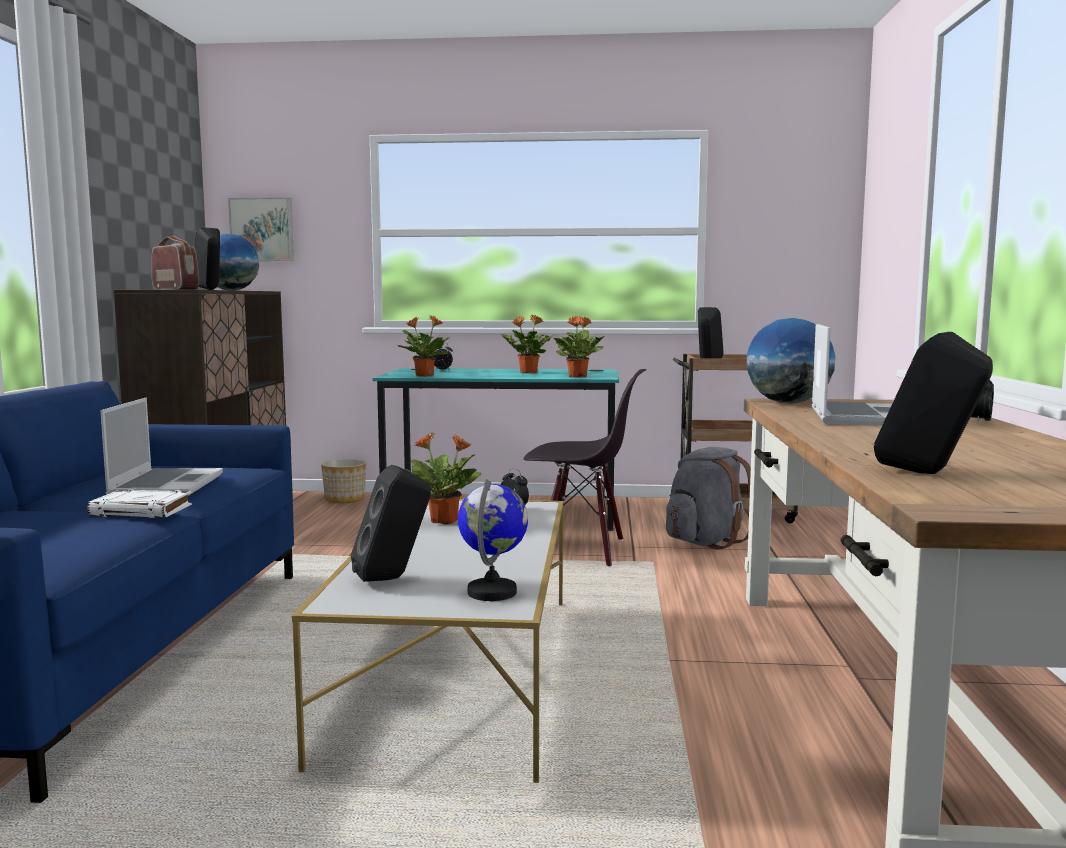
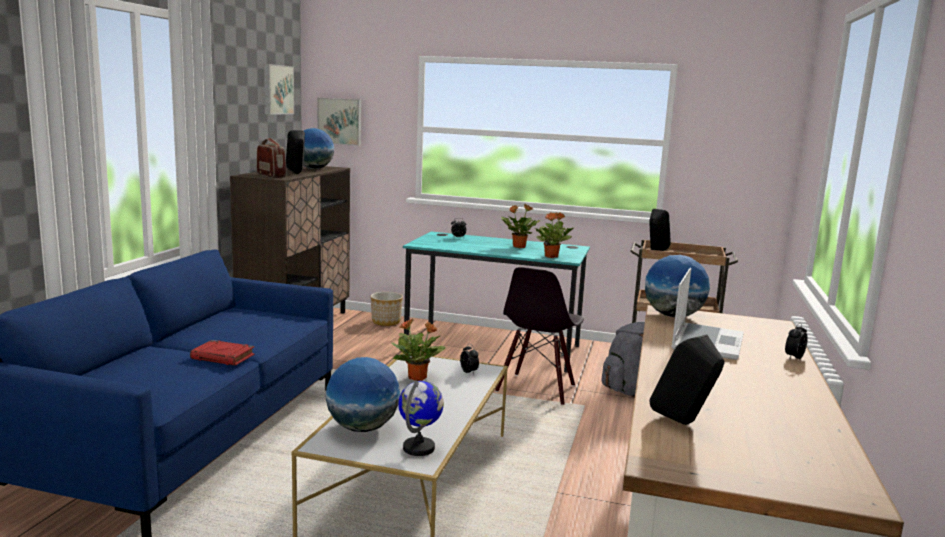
camera: 10 degrees right, 5 degrees up
(142, 511) = (223, 357): white book -> red book
(166, 485) = (244, 332): laptop -> none
(171, 182) = (276, 89): none -> picture
(393, 578) = (363, 428): black speaker -> globe
(424, 375) = (440, 245): potted plant -> none
(581, 551) = (536, 389): black chair -> black chair turned 90 degrees clockwise

